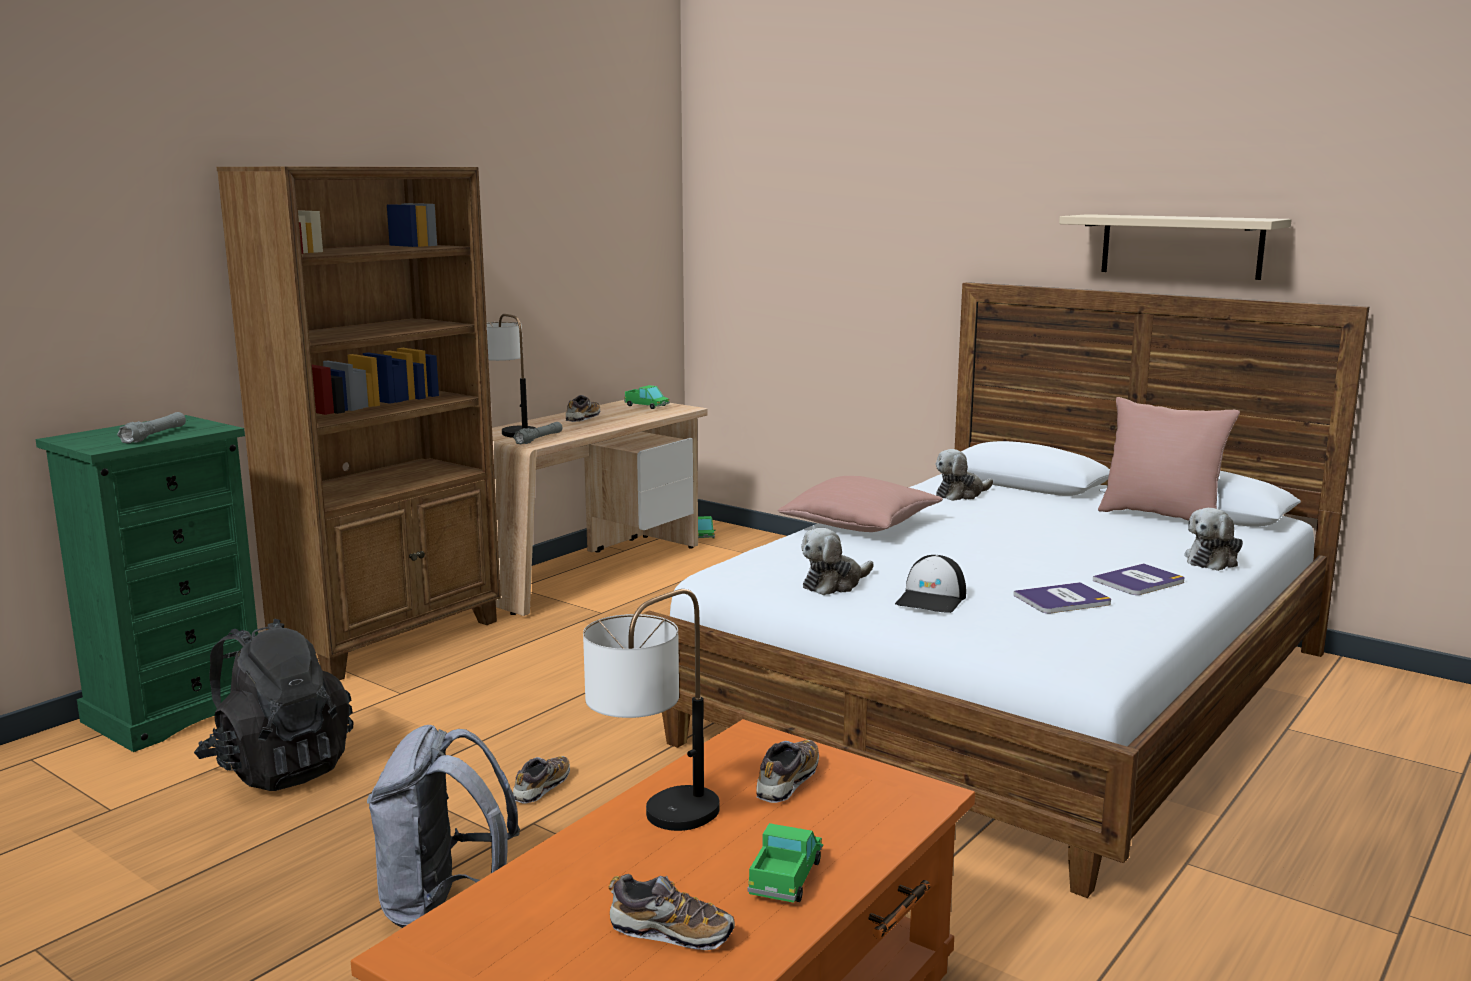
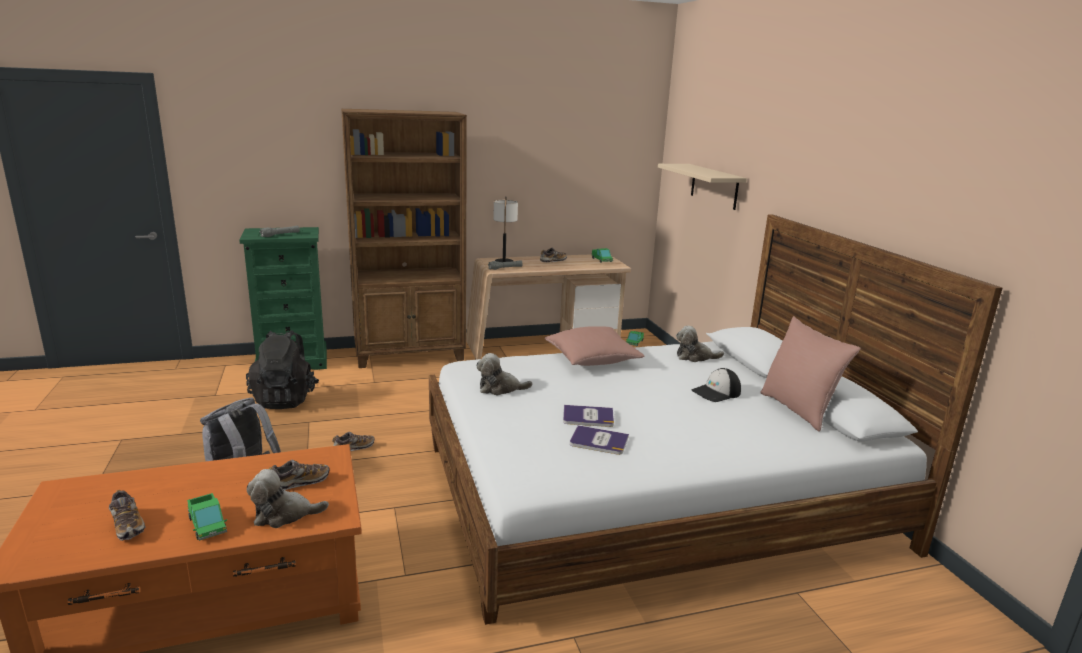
camera: 35 degrees right, 5 degrees up
(655, 826) = (216, 478): table lamp -> none
(786, 877) = (207, 525): toy truck -> toy truck turned 90 degrees clockwise
(932, 599) = (528, 414): cap -> cap (716, 392)
(1139, 581) = (674, 447): book -> book (588, 417)
(1181, 246) = (890, 211): beige shelf -> beige shelf (714, 186)
(1213, 560) = (761, 451): plush toy -> plush toy (284, 514)

